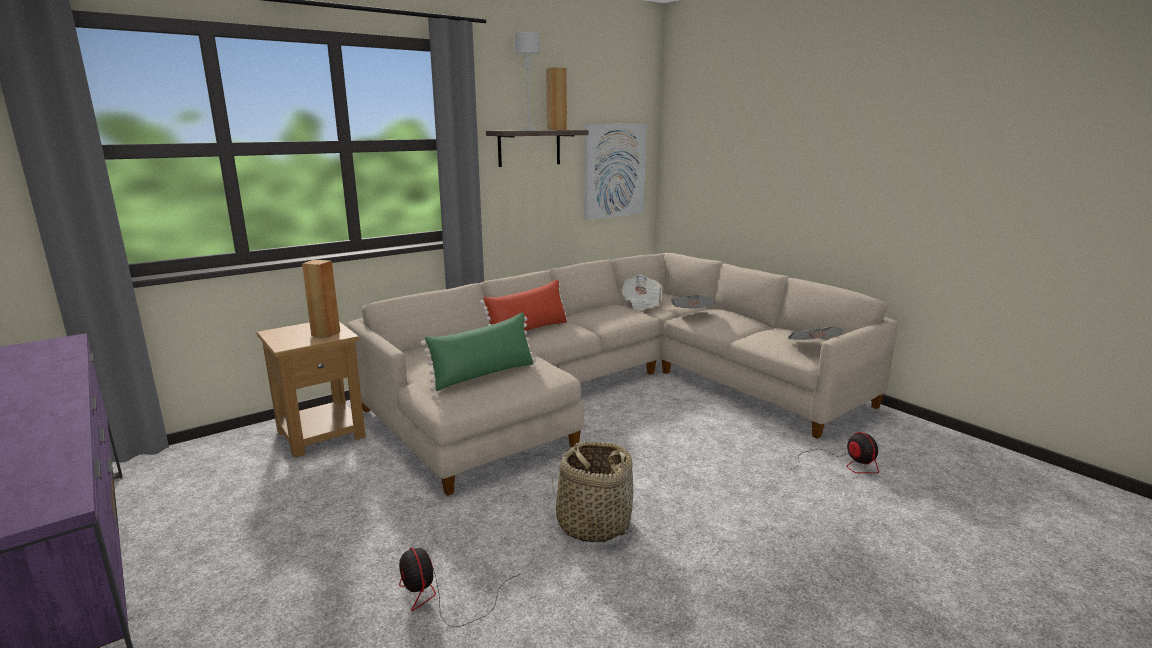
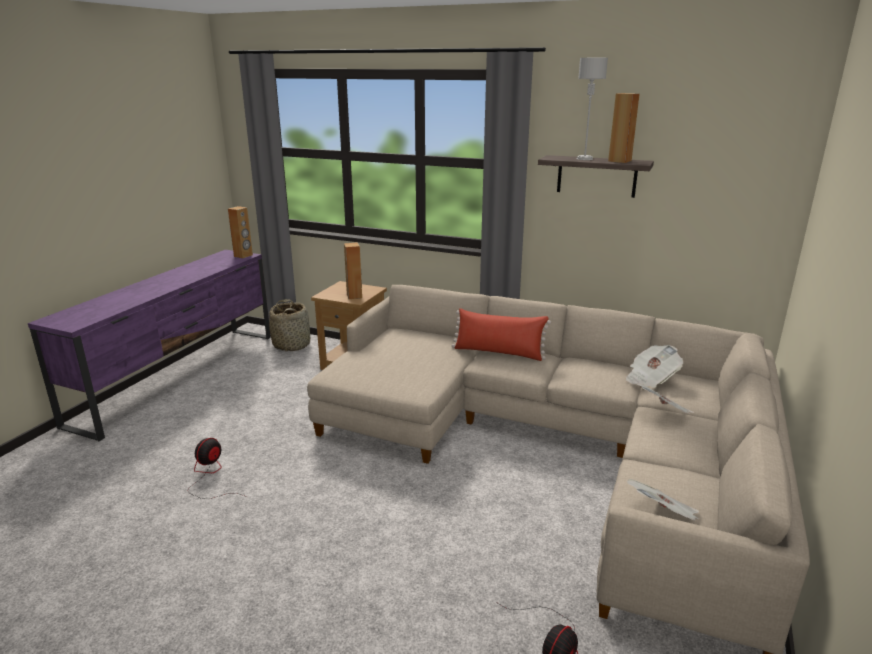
camera: 60 degrees right, 5 degrees up
(58, 342) = (243, 256): none -> brown speaker
(484, 375) = (387, 367): green pillow -> none
(593, 523) = (321, 507): basket -> basket (292, 344)
(615, 171) = (722, 215): picture -> none

